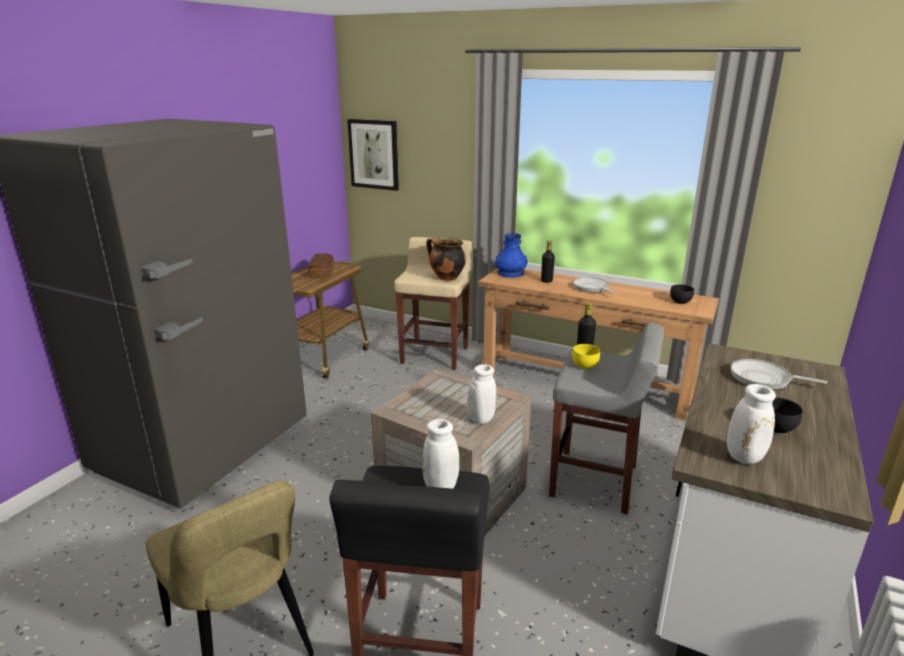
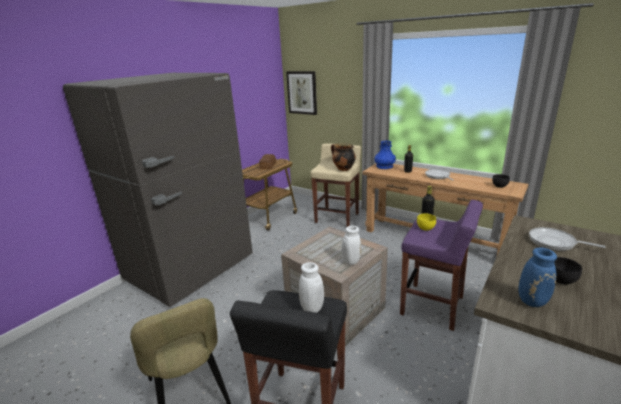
camera: 10 degrees right, 0 degrees up
(595, 481) = (433, 306): grey stool -> purple stool
(745, 457) = (533, 301): white vase -> blue vase

